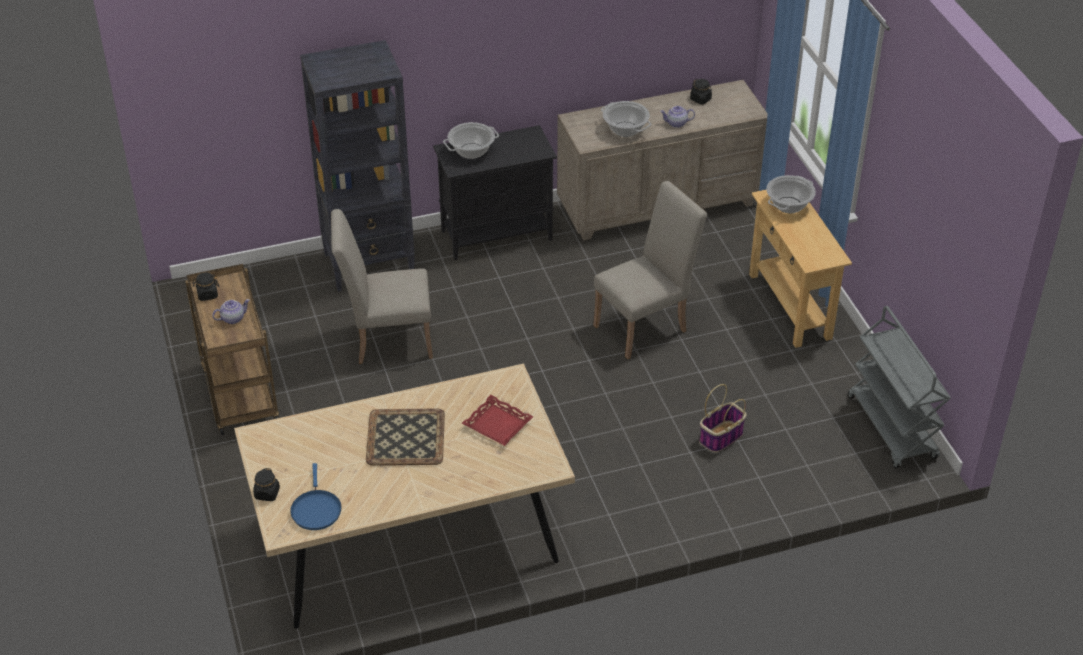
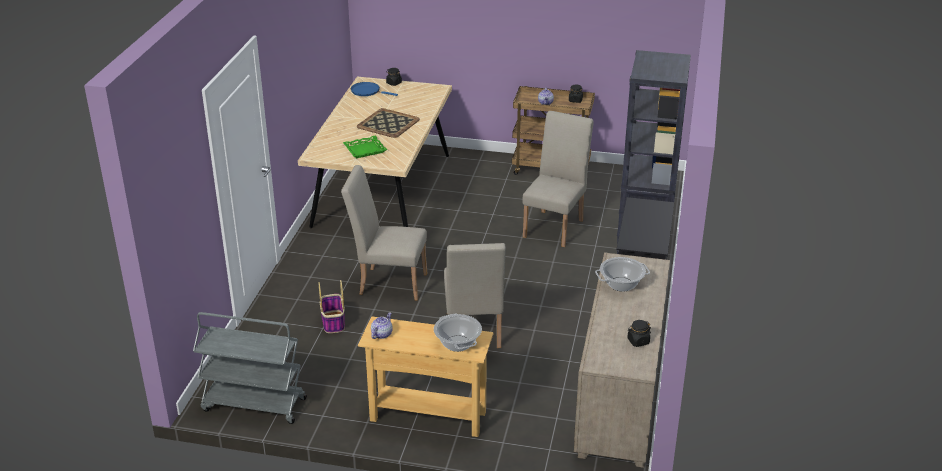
camera: 120 degrees right, 10 degrees down
(471, 151) = (652, 214): cooking pot -> none
(498, 424) = (365, 150): red tray -> green tray
(614, 429) = (388, 282): none -> beige chair
(676, 123) = (609, 313): teapot -> teapot (381, 334)

